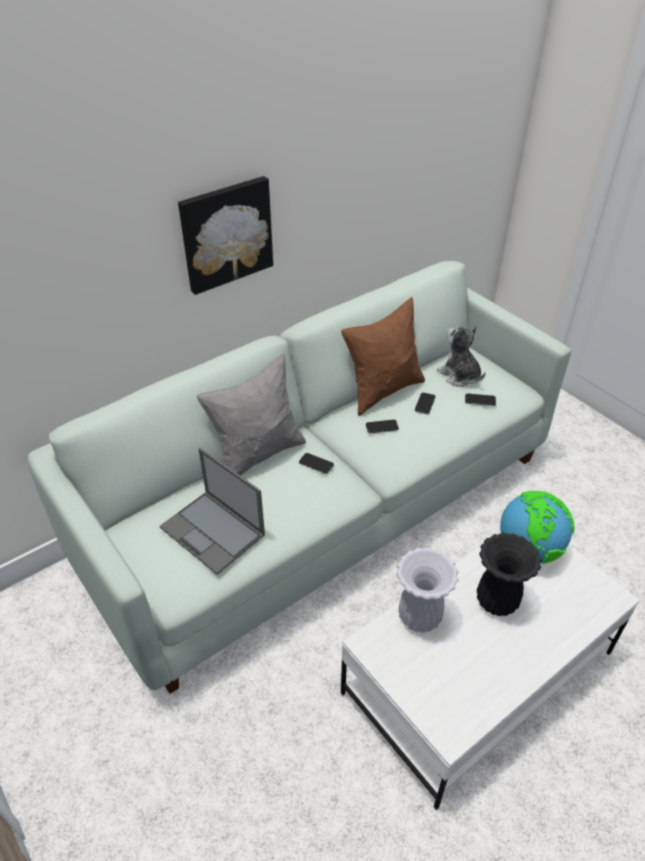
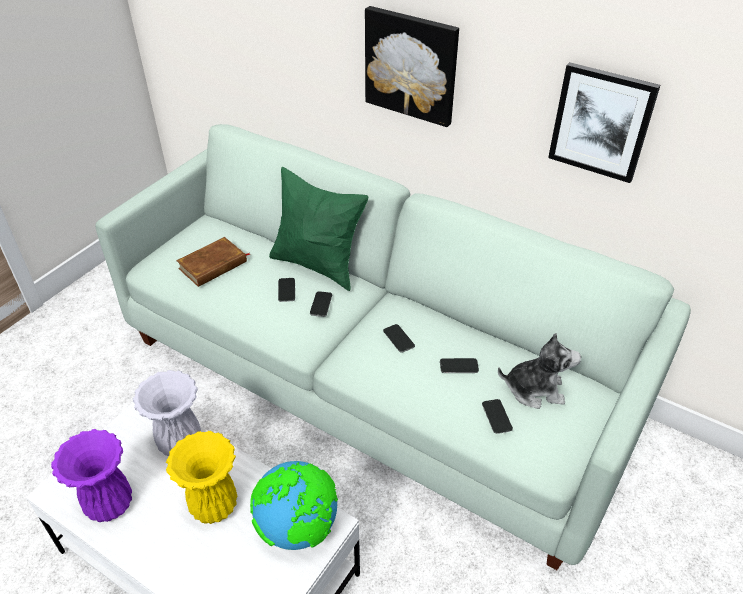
camera: 70 degrees right, 0 degrees up
(213, 532) = (213, 265): laptop -> brown book
(258, 455) = (318, 265): grey pillow -> green pillow
(285, 482) = (286, 290): none -> phone
(371, 188) = (601, 122): none -> picture
(383, 390) = (463, 328): brown pillow -> none
(459, 376) = (534, 389): plush toy -> plush toy turned 60 degrees clockwise
(476, 683) = (111, 504): none -> purple vase
(498, 602) = (214, 507): black vase -> yellow vase

